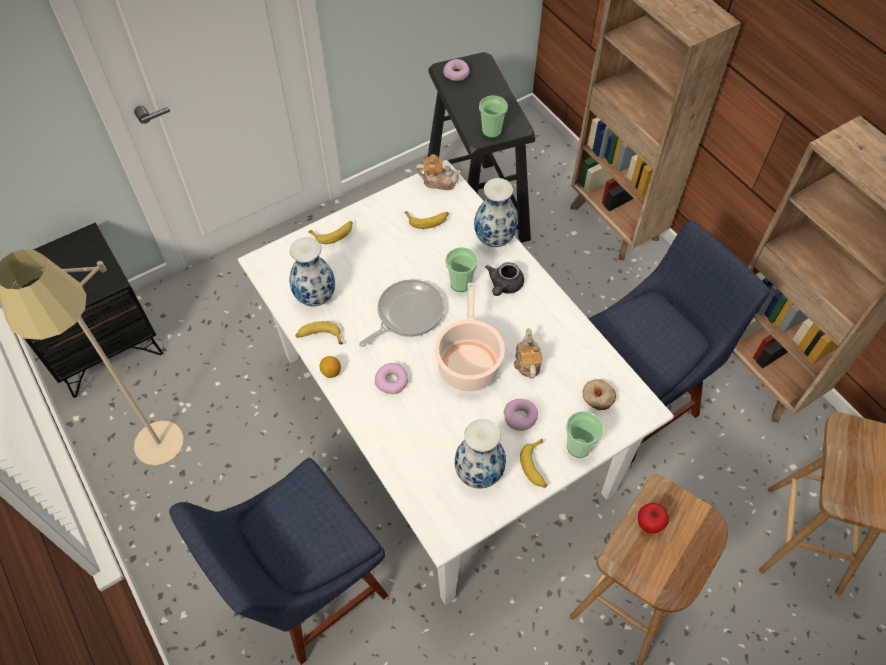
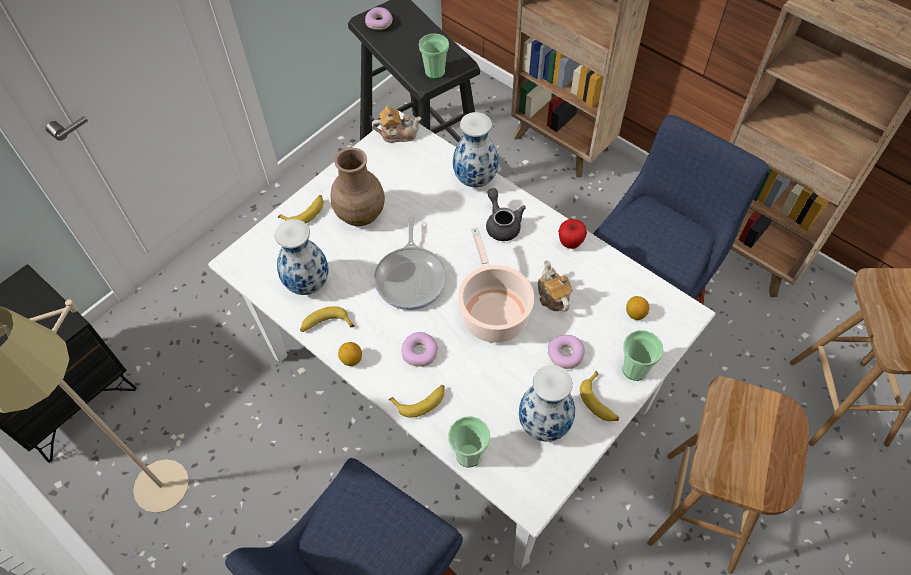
camera: 15 degrees left, 0 degrees up
(381, 246) = (360, 214): none -> brown vase
(407, 314) = (411, 277): frying pan -> frying pan turned 150 degrees clockwise
(428, 220) = (400, 176): banana -> banana (420, 401)
(461, 283) = (456, 232): cup -> cup (469, 454)
(504, 286) = (502, 224): grey teapot -> grey teapot turned 150 degrees clockwise
(597, 397) = (635, 314): donut -> lemon
(649, 524) = (728, 429): apple -> apple (570, 243)

